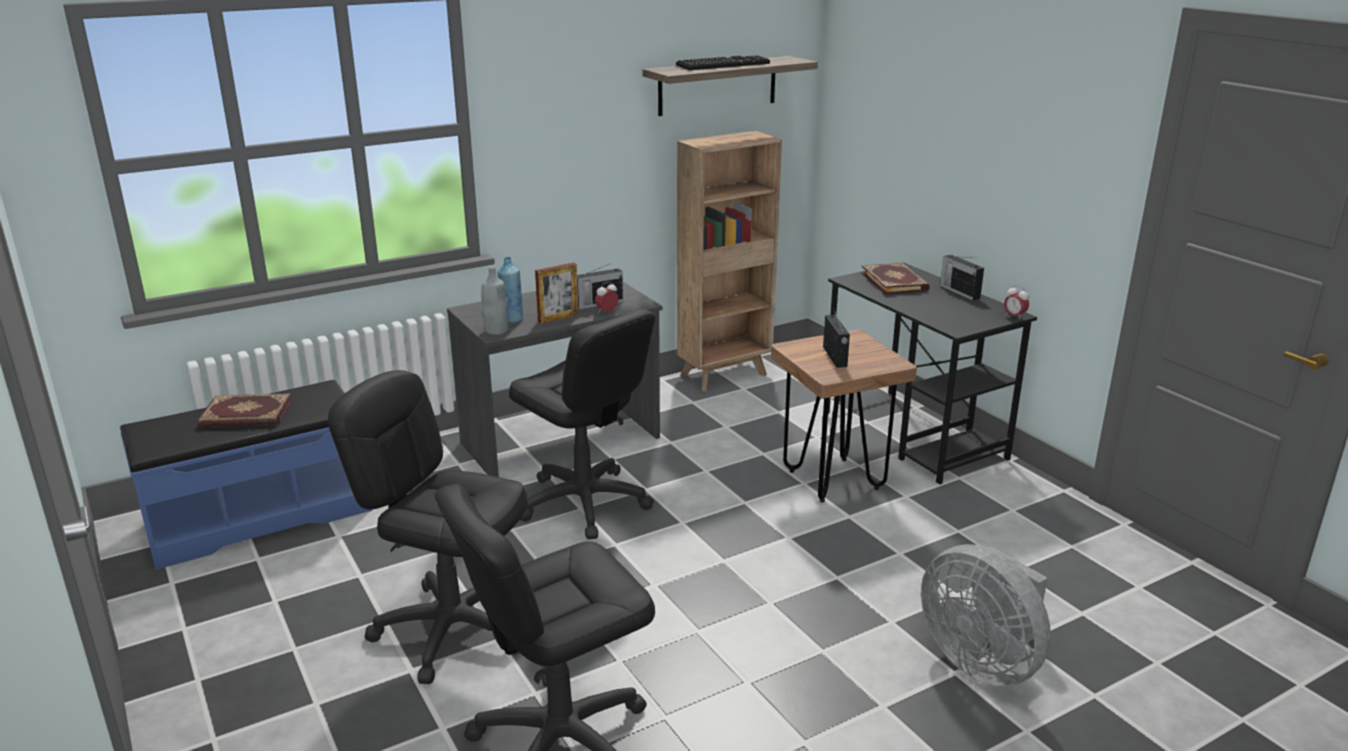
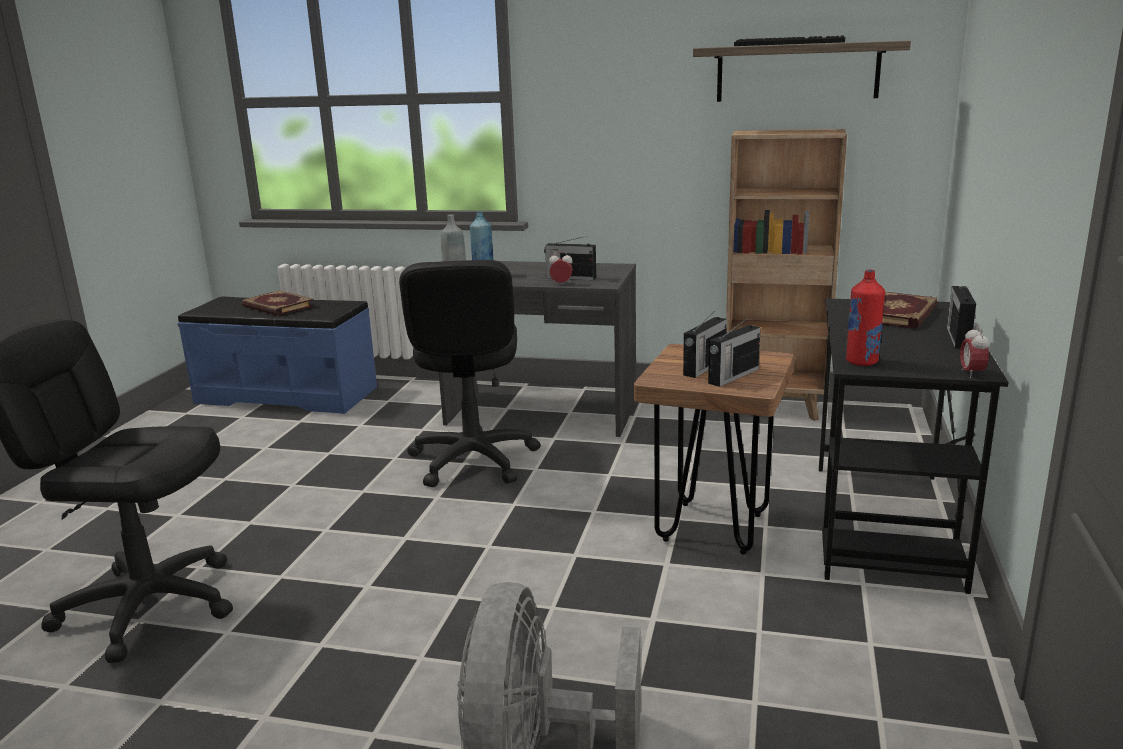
camera: 45 degrees right, 5 degrees down
(452, 629) = (241, 503): black office chair -> none
(558, 318) = (516, 280): picture frame -> none
(865, 358) = (732, 376): none -> radio
(952, 325) = (861, 361): none -> red bottle

